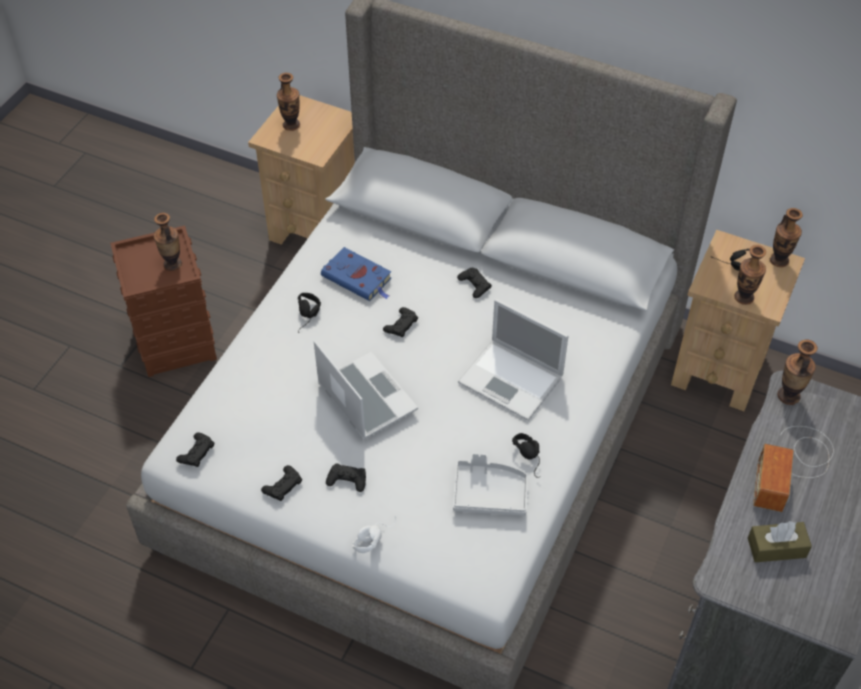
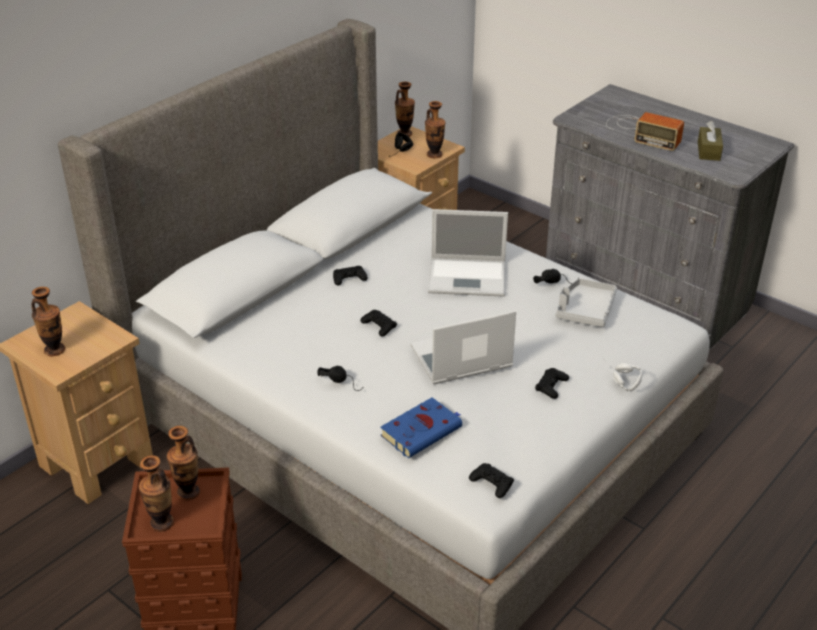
camera: 75 degrees left, 15 degrees down
(282, 486) = (549, 427): black game controller -> none
(358, 278) = (304, 343): blue book -> blue book (422, 430)
(512, 380) = (469, 277): laptop -> laptop turned 45 degrees clockwise
(788, 396) = (578, 121): vase -> vase (161, 523)

